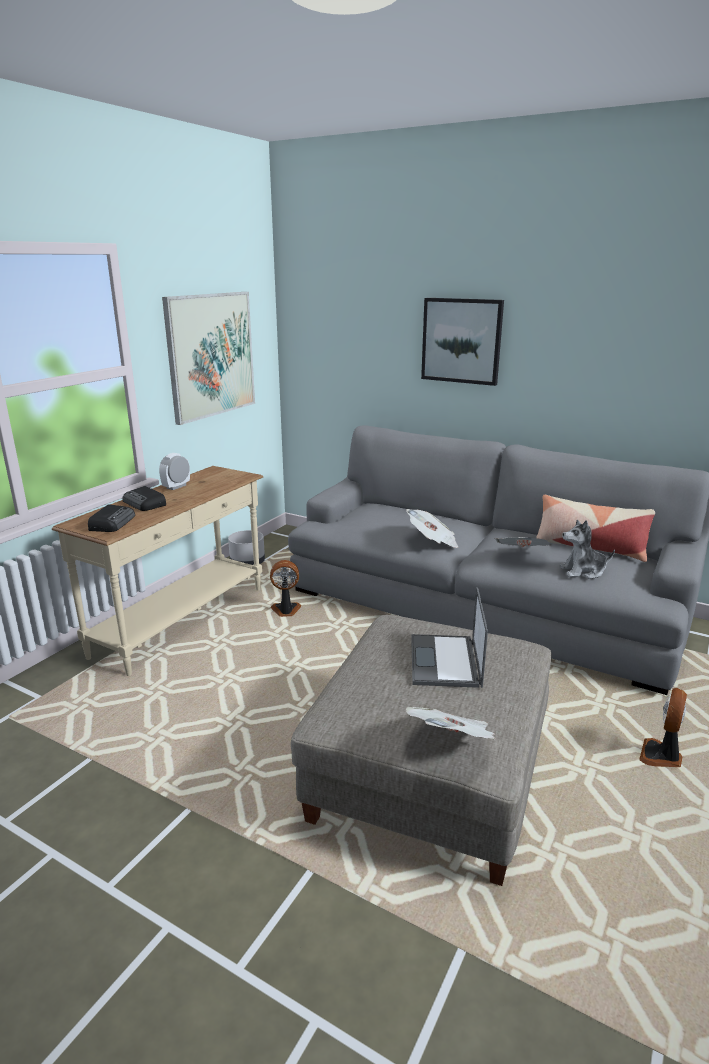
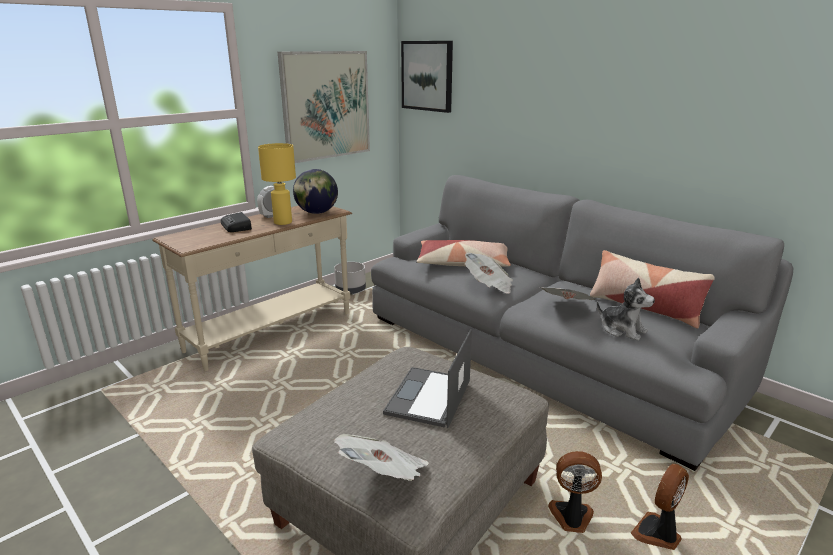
camera: 15 degrees right, 0 degrees up
(112, 523) = (199, 239): radio -> none
(196, 494) = (283, 222): none -> yellow table lamp
(225, 479) = (317, 212): none -> globe
(286, 610) = (360, 334): fan -> fan (571, 517)
(393, 521) = (463, 263): none -> pillow
(461, 341) = (548, 97): picture -> picture (427, 76)
(583, 571) = (622, 330): plush toy -> plush toy turned 150 degrees counterclockwise

